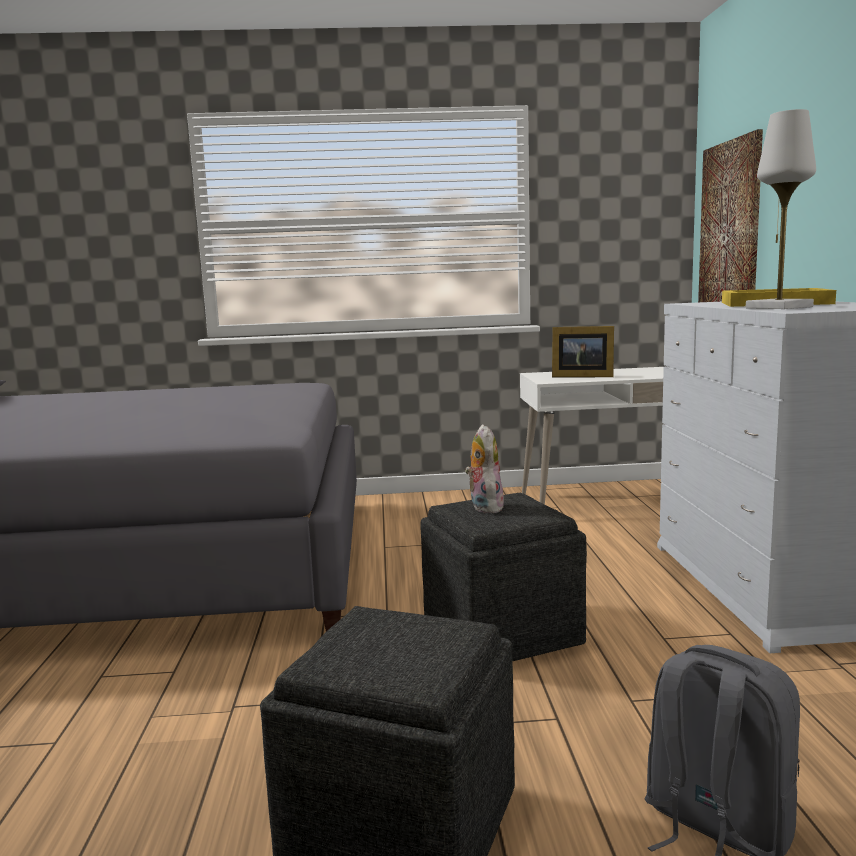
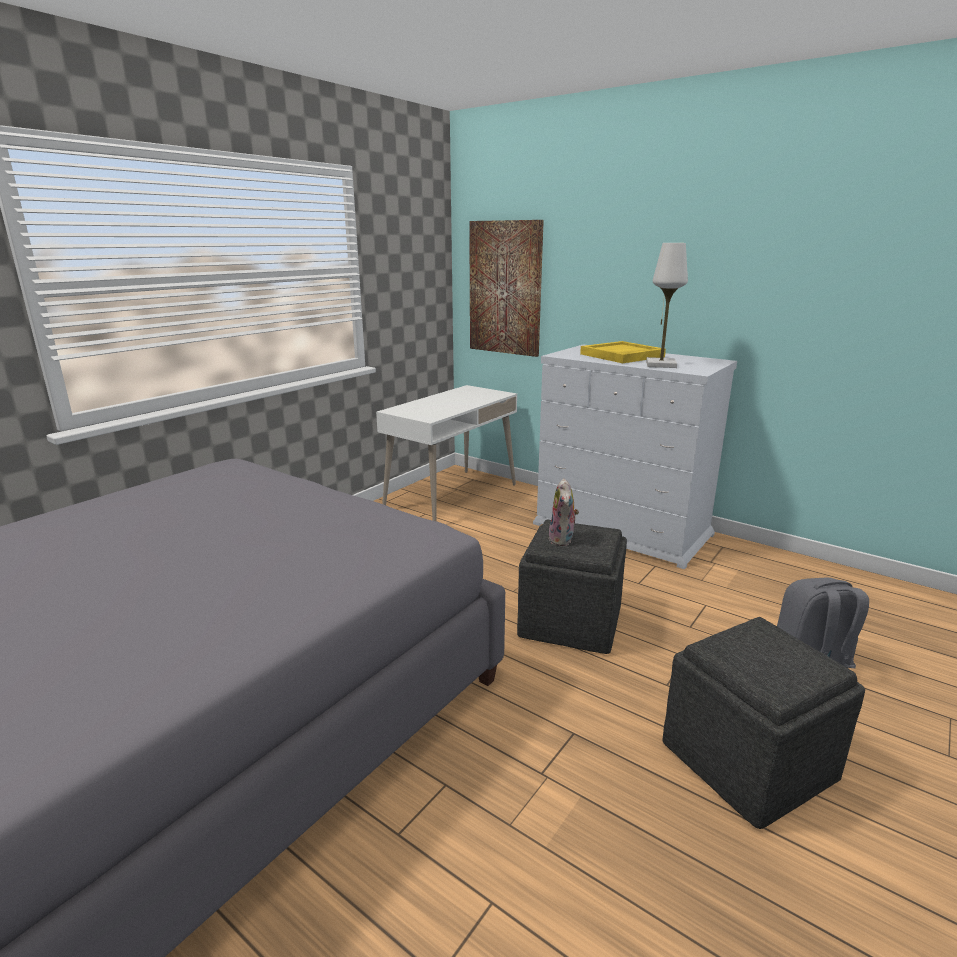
camera: 50 degrees left, 10 degrees up
(484, 507) = (563, 540): plush toy -> plush toy turned 120 degrees counterclockwise
(580, 376) = (434, 408): picture frame -> none

